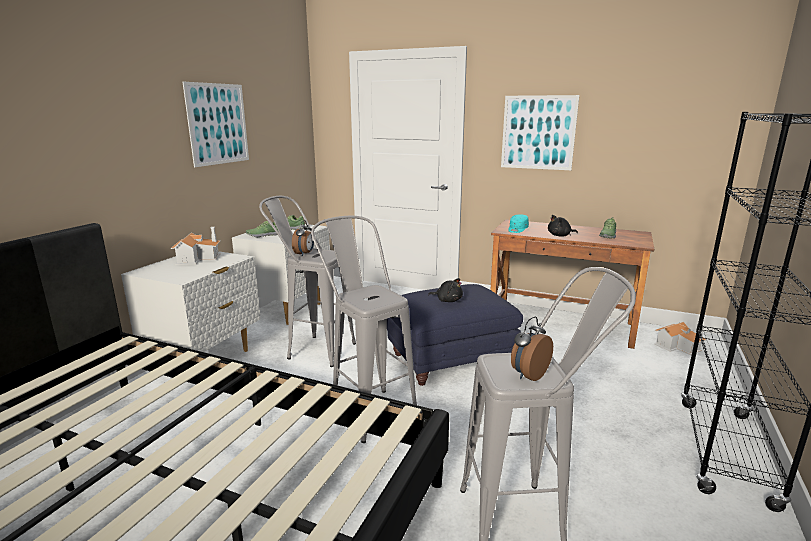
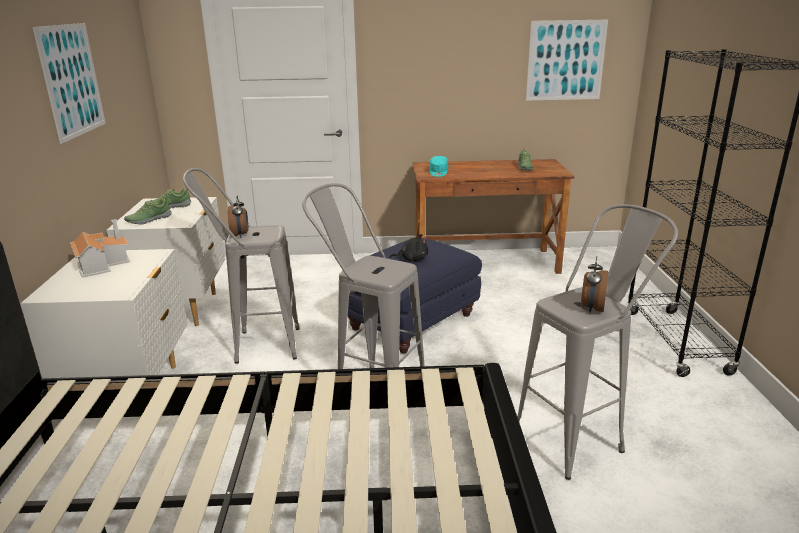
camera: 25 degrees left, 5 degrees up
(538, 132) = (440, 65): picture -> picture (565, 60)
(560, 236) = (484, 174): black plush toy -> none
(678, 346) = (592, 263): toy house -> none

